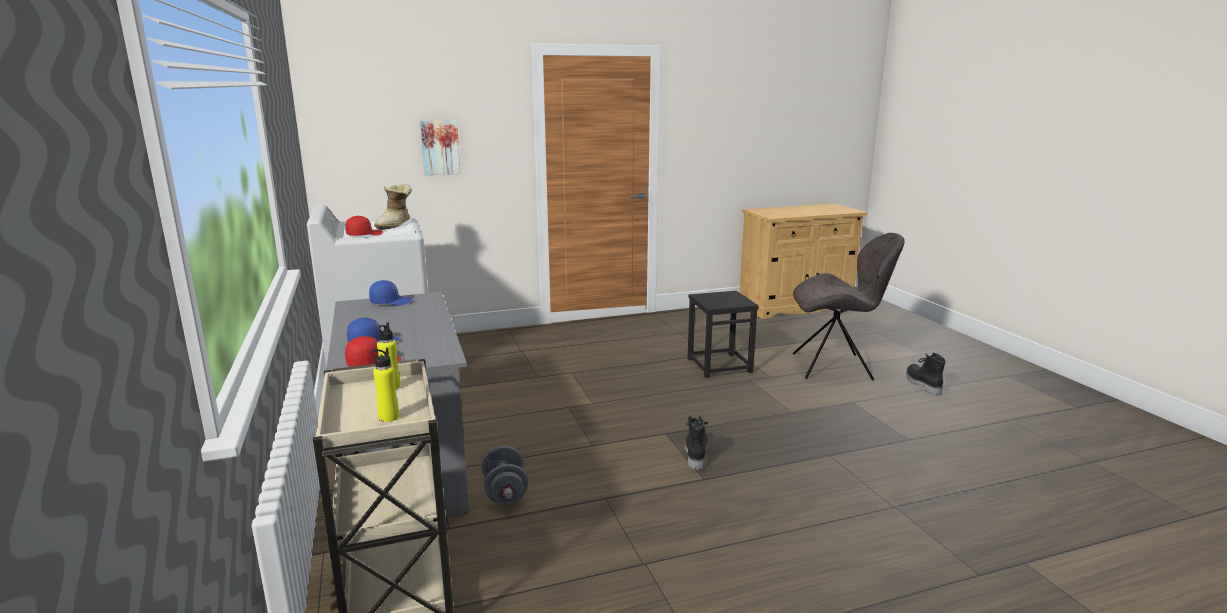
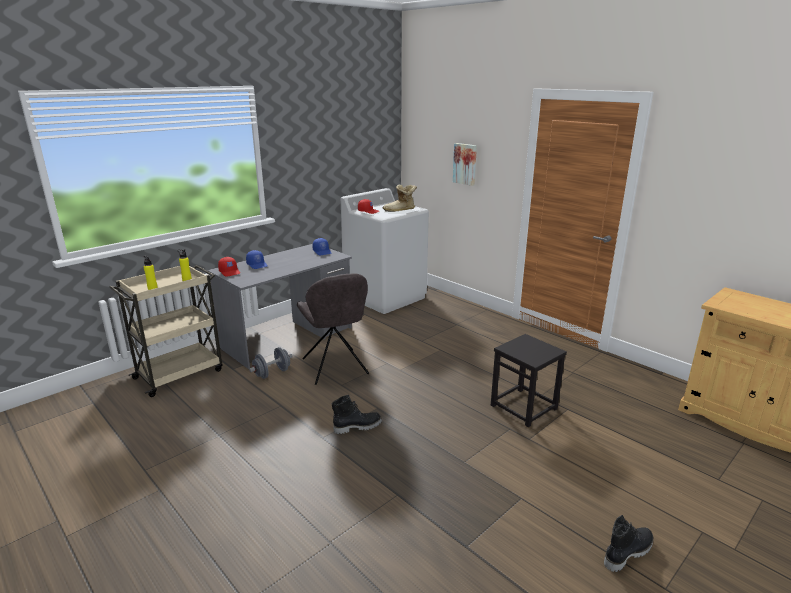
camera: 65 degrees right, 5 degrees up
(835, 367) = (602, 477): grey chair -> grey chair (335, 368)

